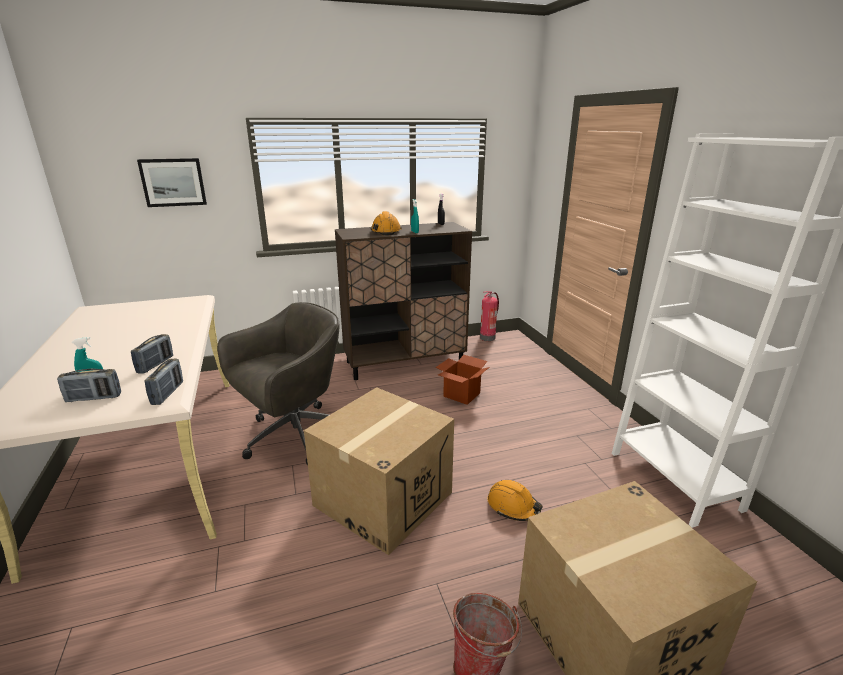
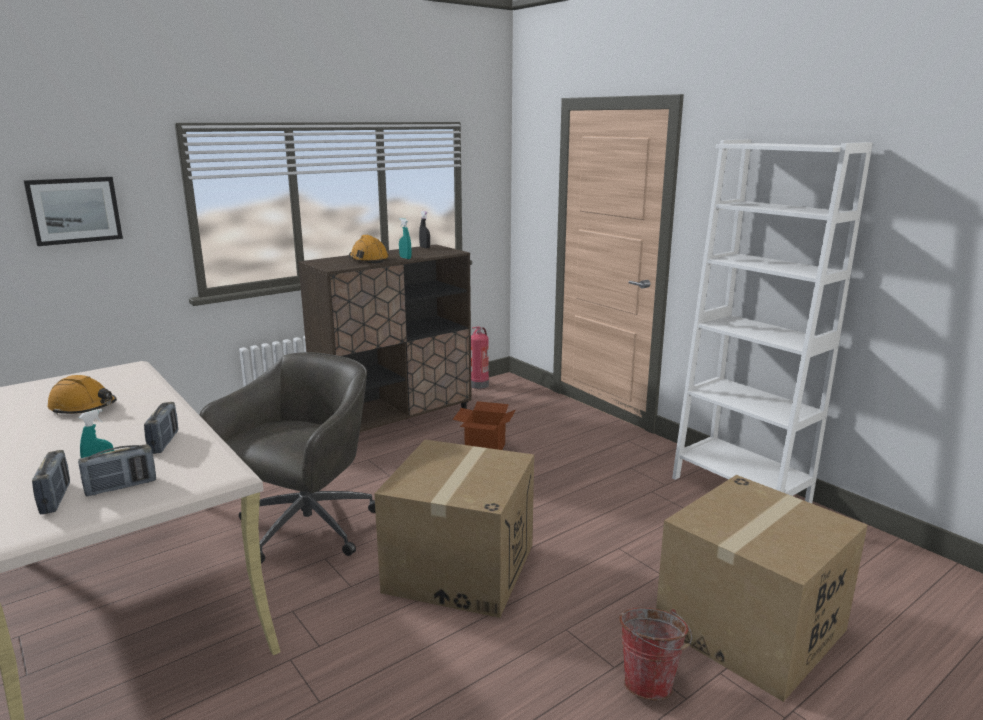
camera: 20 degrees left, 5 degrees down
(168, 393) = (219, 467): radio -> radio (56, 498)
(513, 506) = (603, 545): orange hard hat -> orange hard hat (83, 407)

